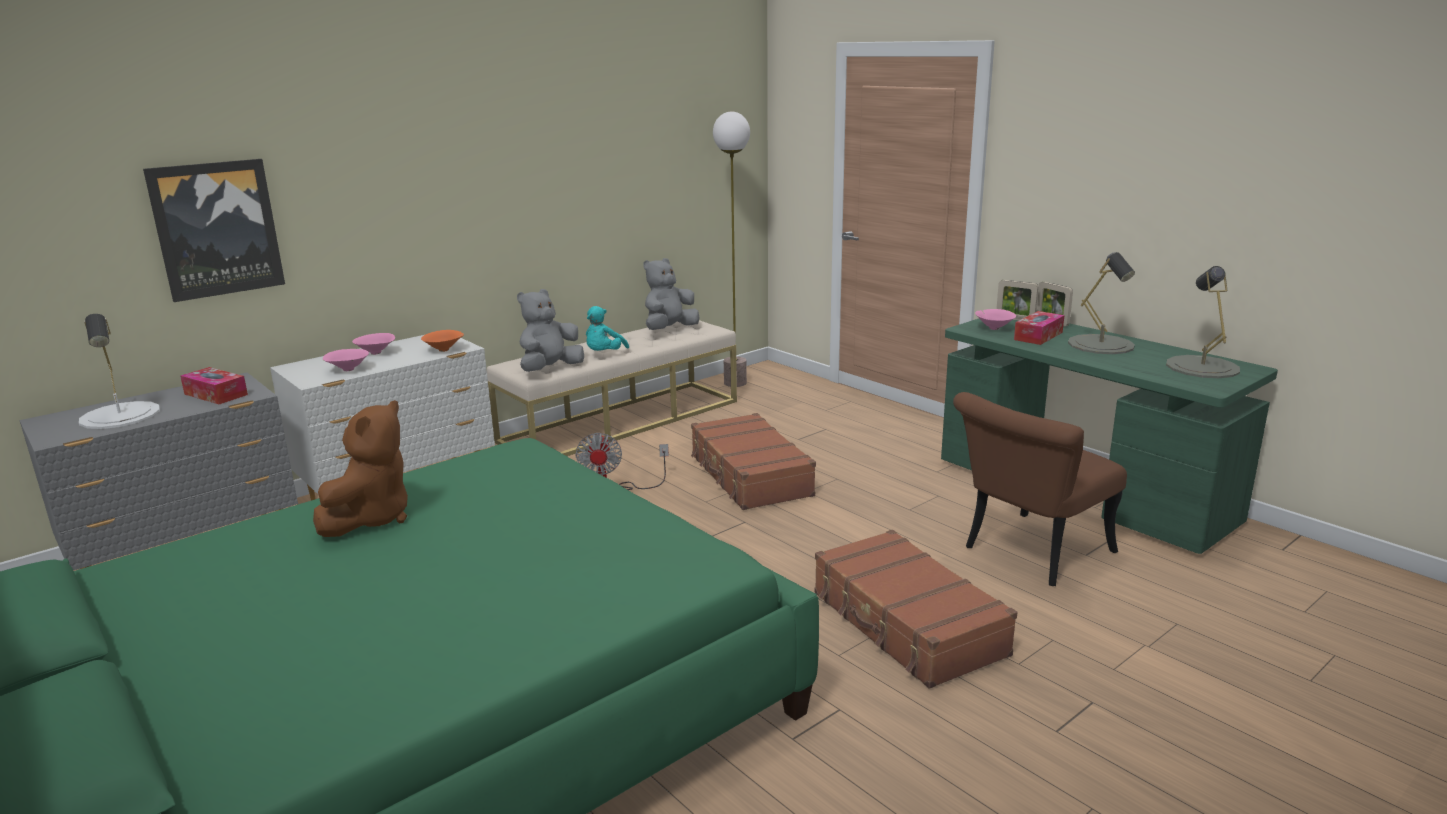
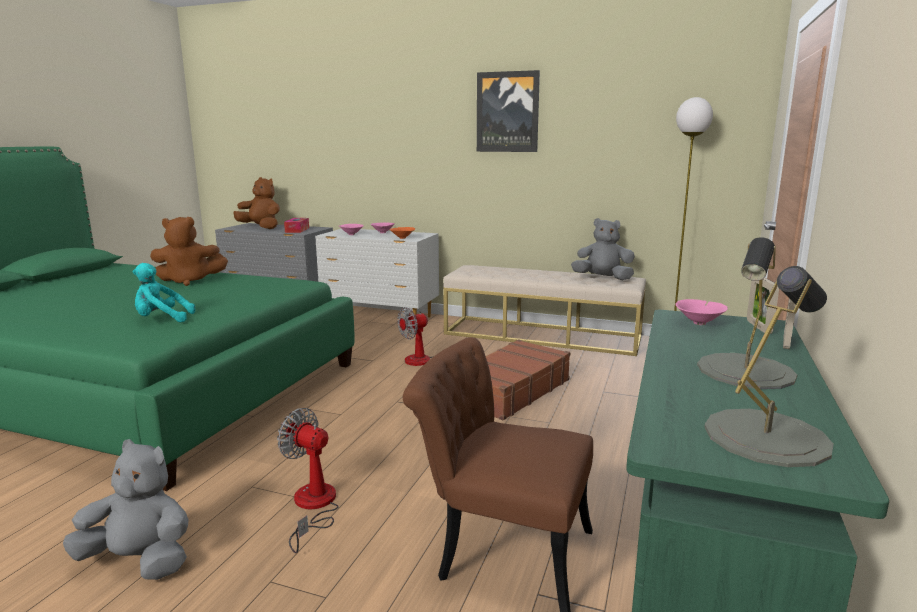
camera: 60 degrees right, 5 degrees down
(120, 415) = (261, 228): white table lamp -> brown plush toy
(216, 229) = (331, 149): picture -> picture (507, 112)
(550, 369) = (475, 273): grey plush toy -> grey plush toy (140, 560)
(604, 354) = (522, 277): turquoise plush toy -> turquoise plush toy (161, 320)
(906, 624) = (313, 506): brown suitcase -> fan
(1038, 336) = (713, 341): tissue box -> none

